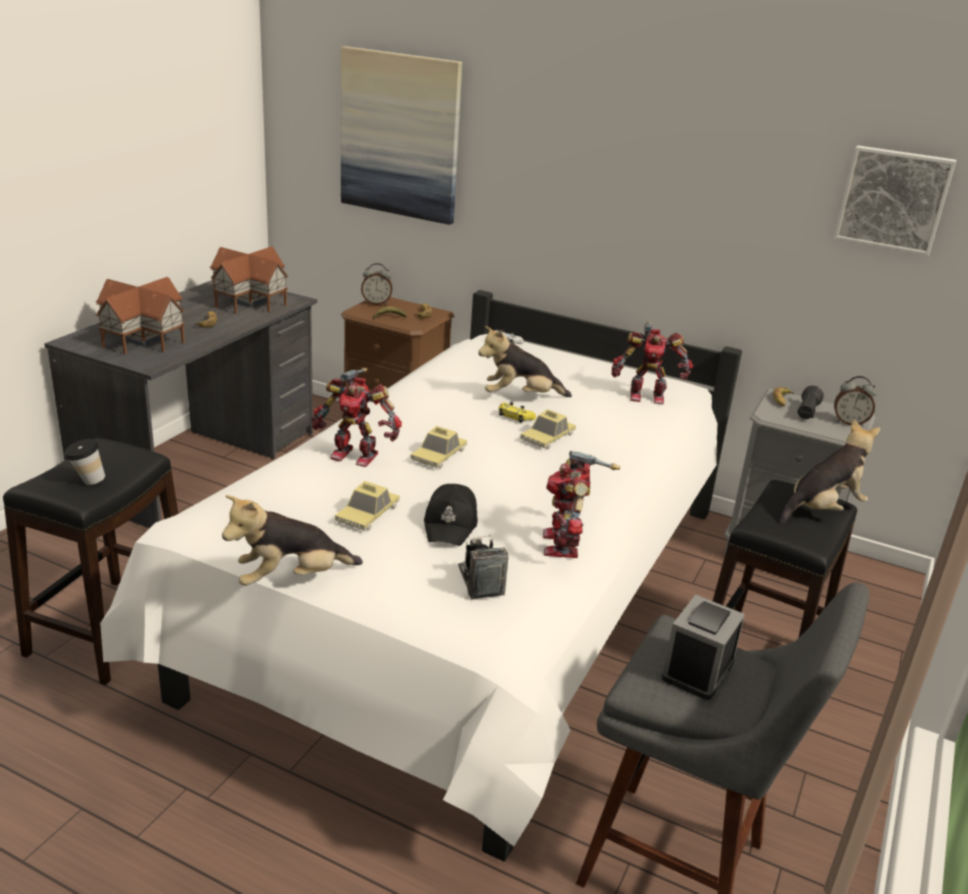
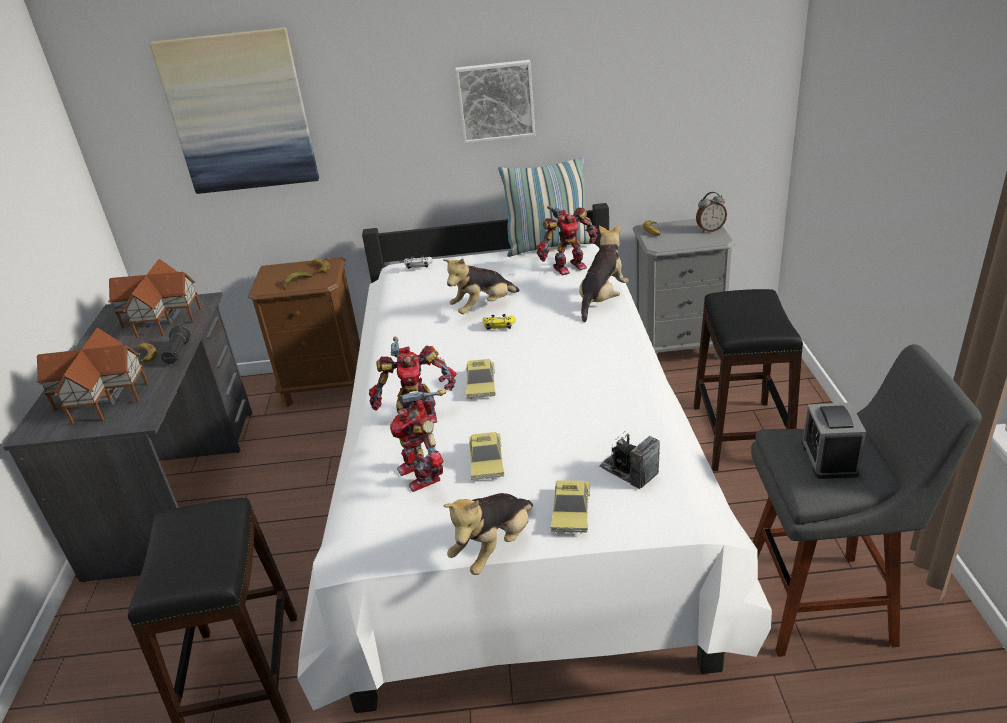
camera: 25 degrees left, 5 degrees up
(87, 482) = (201, 559): cup -> none
(376, 303) = (270, 274): alarm clock -> none
(451, 524) = (557, 436): black cap -> none
(547, 437) = (540, 331): toy car -> toy car (571, 511)
(564, 545) = (649, 411): toy robot -> toy robot (422, 473)
(653, 373) = (548, 246): none -> pillow
(806, 412) = (677, 233): black flashlight -> black flashlight (177, 354)
(823, 509) = (760, 301): plush toy -> plush toy (602, 299)
(893, 199) = (694, 48): picture -> picture (495, 101)

